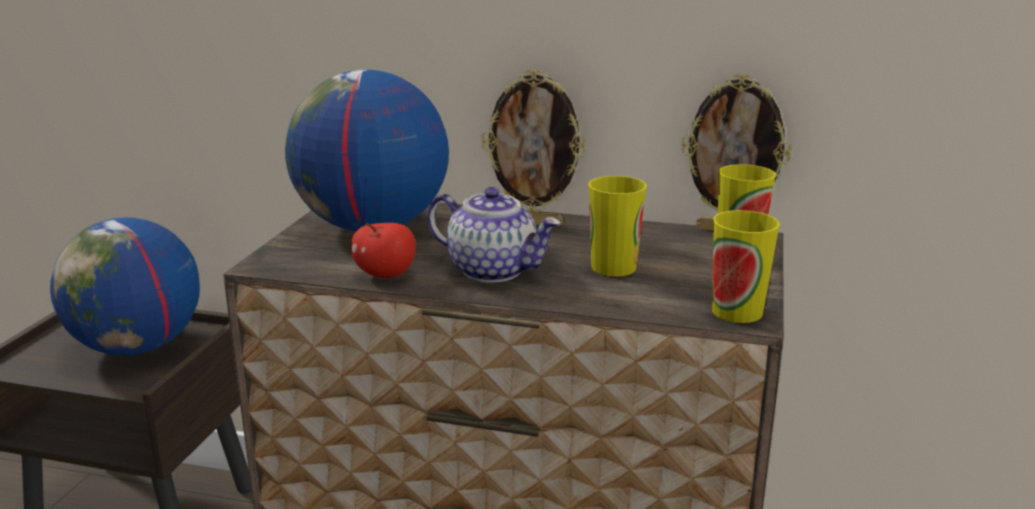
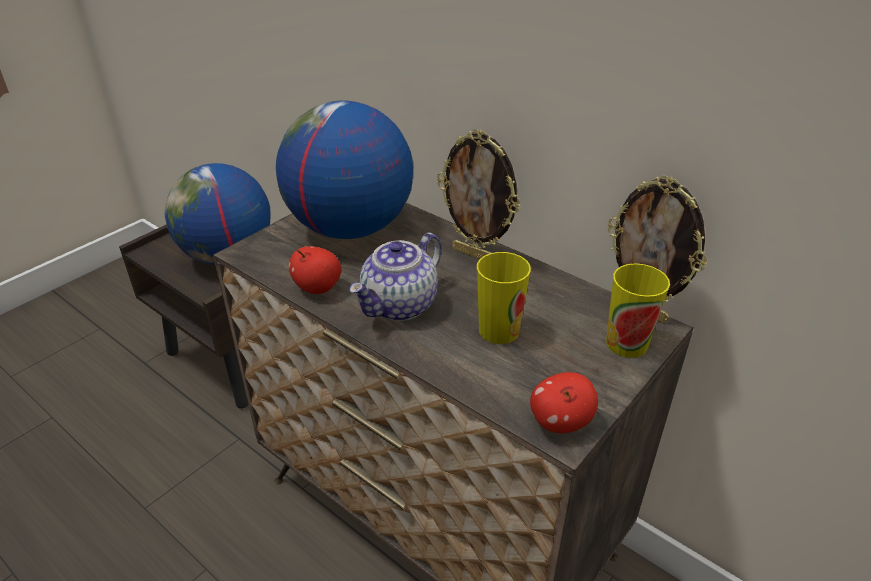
camera: 25 degrees right, 15 degrees up
(494, 270) = (400, 306): teapot -> teapot turned 75 degrees clockwise
(737, 311) = (560, 422): cup -> apple

